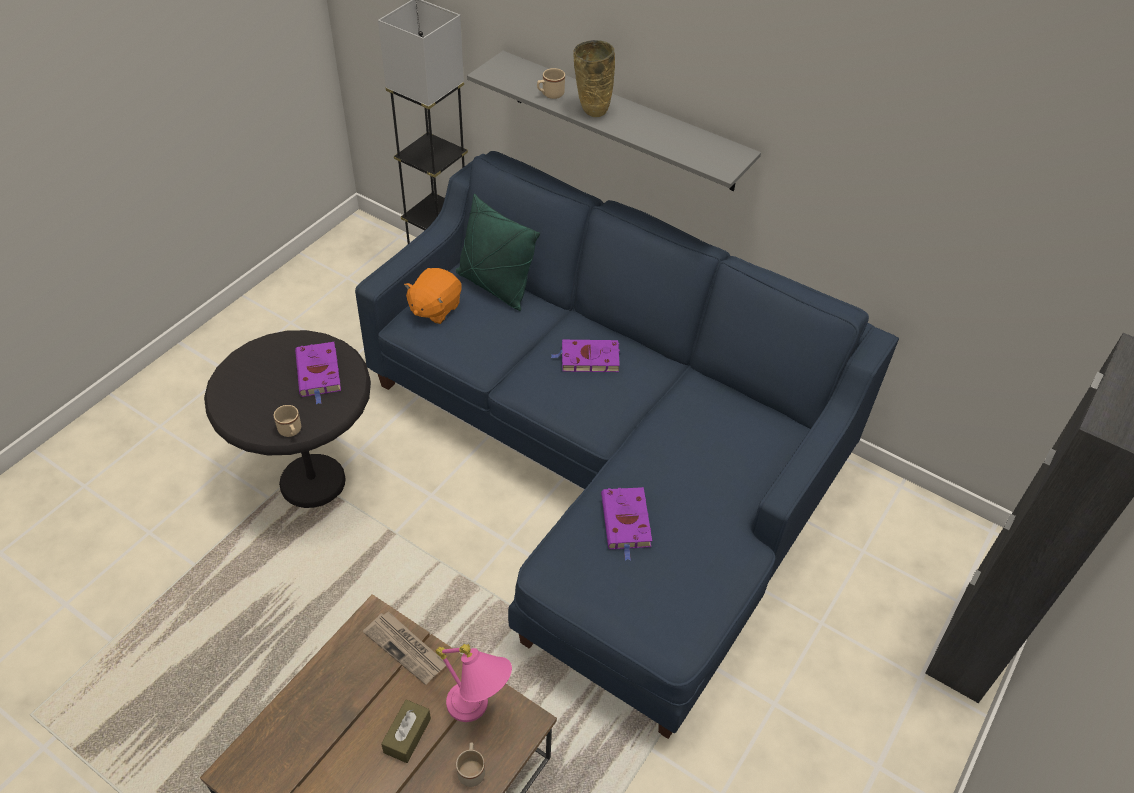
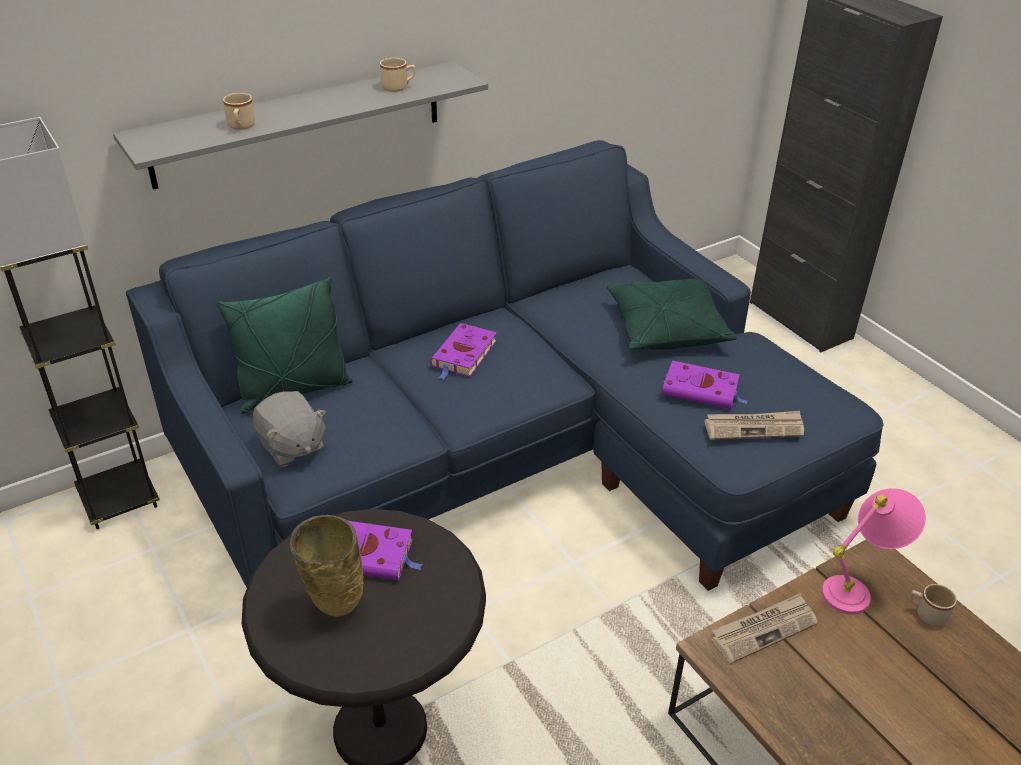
camera: 65 degrees left, 10 degrees down
(291, 432) = (456, 605): beige mug -> beige mug (398, 87)
(407, 735) = (877, 657): brown tissue box -> none
(434, 308) = (291, 447): orange plush toy -> grey plush toy
(592, 111) = (299, 113): beige vase -> beige vase (334, 607)
(594, 572) = (754, 427): none -> newspaper
(705, 477) = (666, 329): none -> green pillow

